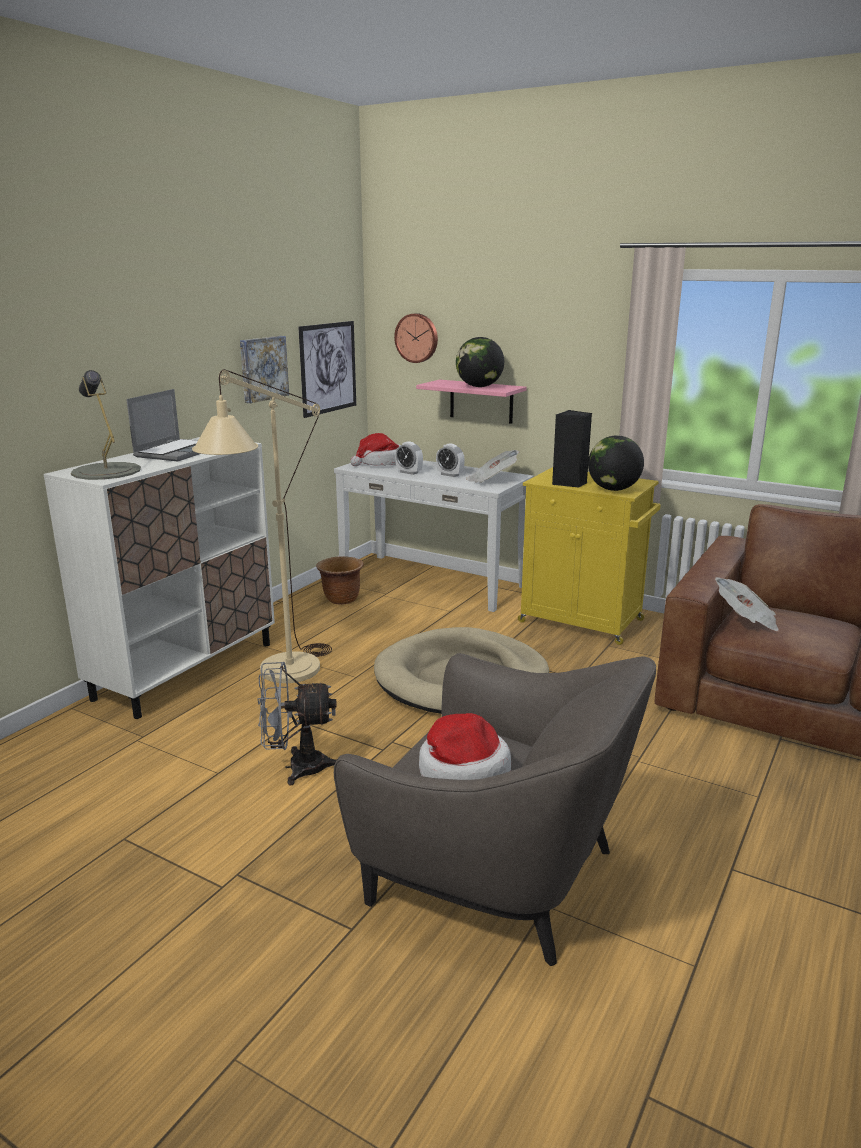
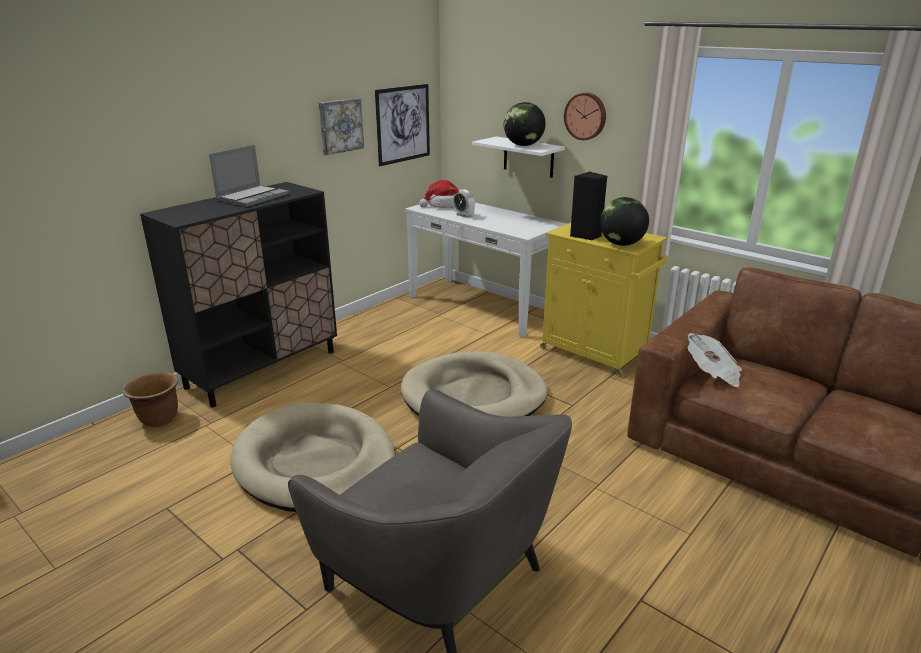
camera: 10 degrees right, 5 degrees up
(106, 471) = (186, 213): grey table lamp -> none
(186, 670) = (263, 369): white cabinet -> black cabinet
(279, 676) = (331, 381): beige floor lamp -> none
(297, 767) = (315, 462): grey fan -> beige dog bed
(341, 599) = (403, 317): brown planter -> brown planter (159, 419)
(417, 338) = (479, 100): wall clock -> wall clock (586, 116)
(450, 475) = (496, 219): alarm clock -> none
(462, 772) = (405, 495): hat -> none
(481, 401) = (528, 157): pink shelf -> white shelf
(492, 480) = (529, 226): newspaper -> none

